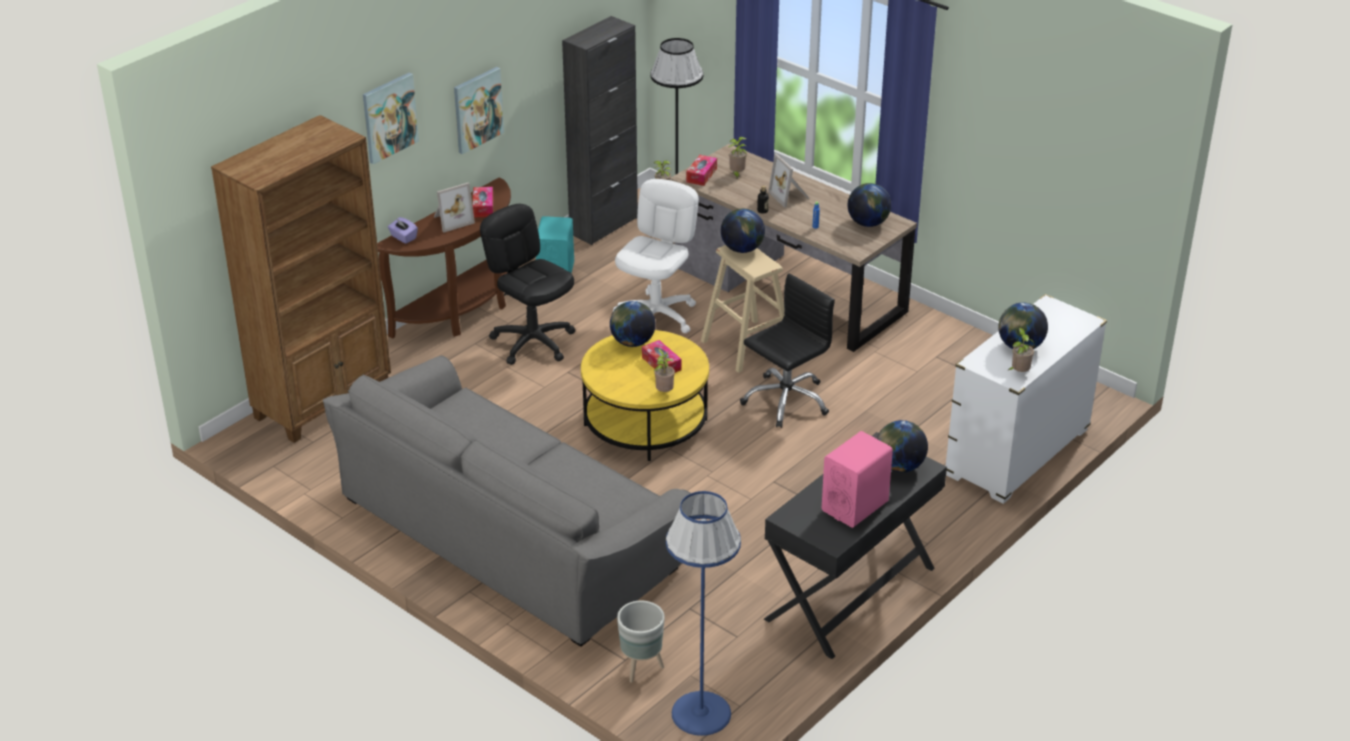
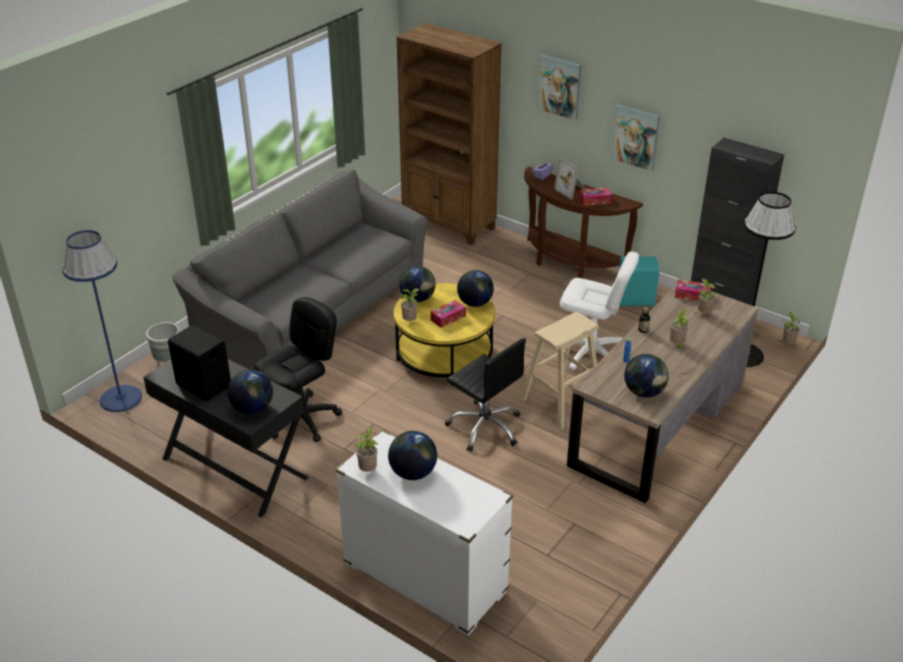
camera: 85 degrees right, 0 degrees up
(533, 342) = (538, 297): black office chair -> black office chair (302, 419)
(742, 249) = (579, 324): globe -> globe (418, 298)
(790, 196) = (676, 345): picture frame -> potted plant
(855, 506) = (204, 385): pink speaker -> black speaker

